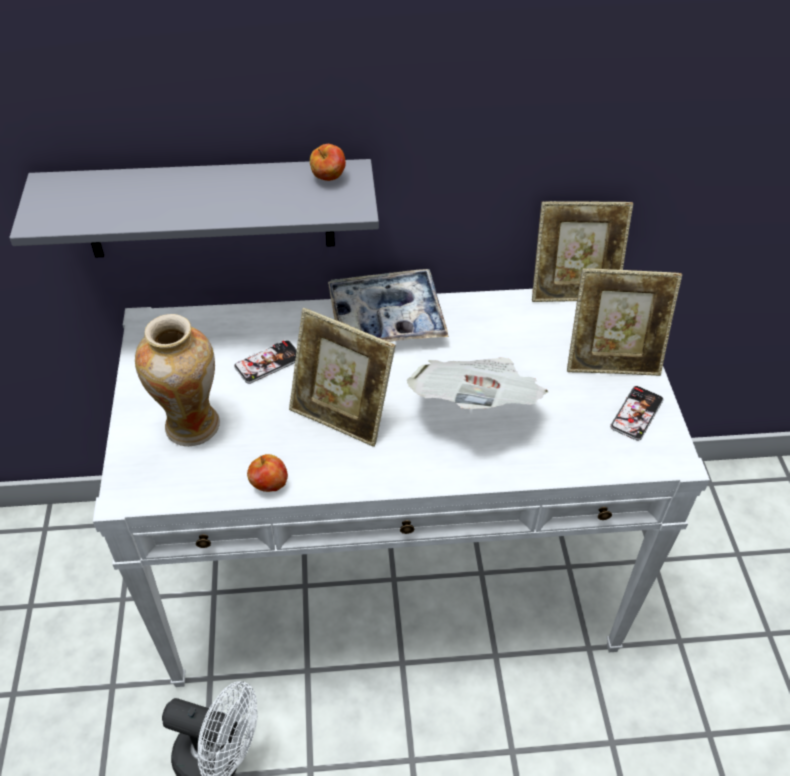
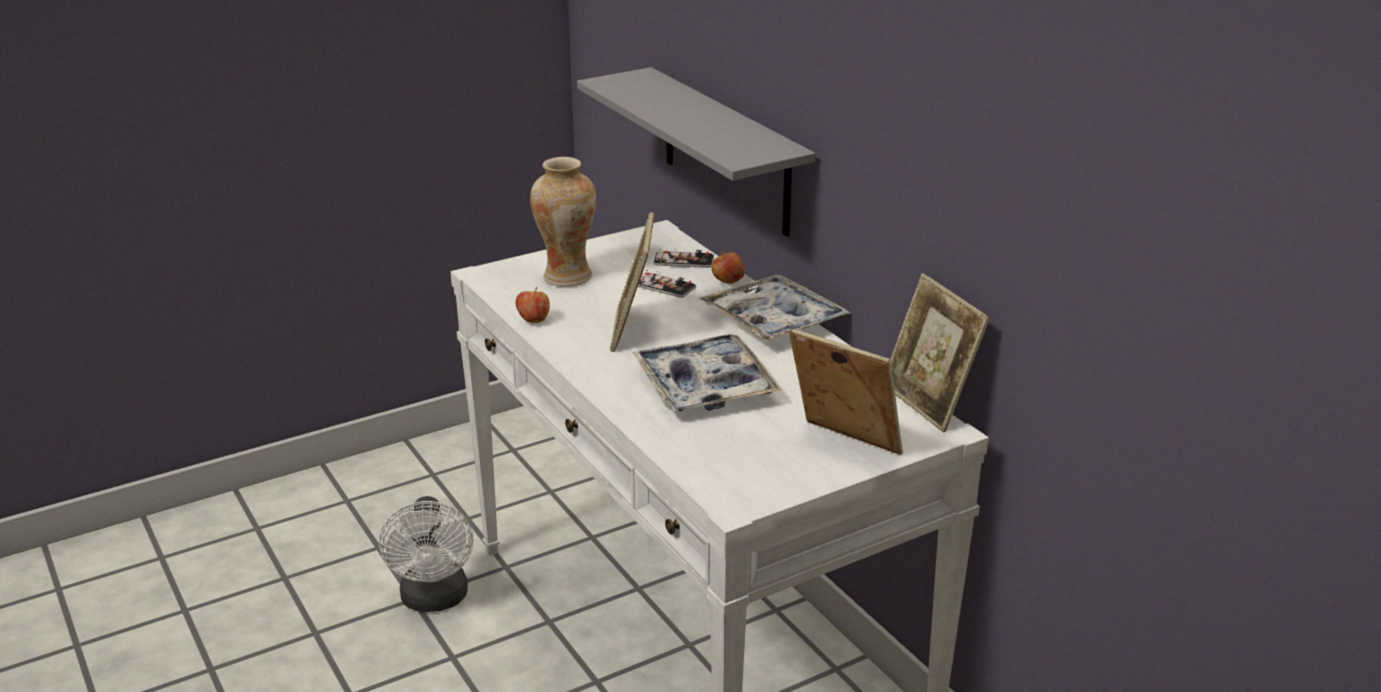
camera: 65 degrees right, 20 degrees down
(328, 178) = (765, 144): apple -> apple (727, 282)
(476, 405) = (704, 386): newspaper -> tray
(612, 361) = (842, 445): picture frame -> picture frame turned 150 degrees clockwise
(636, 413) = (778, 473): phone -> phone (683, 261)

